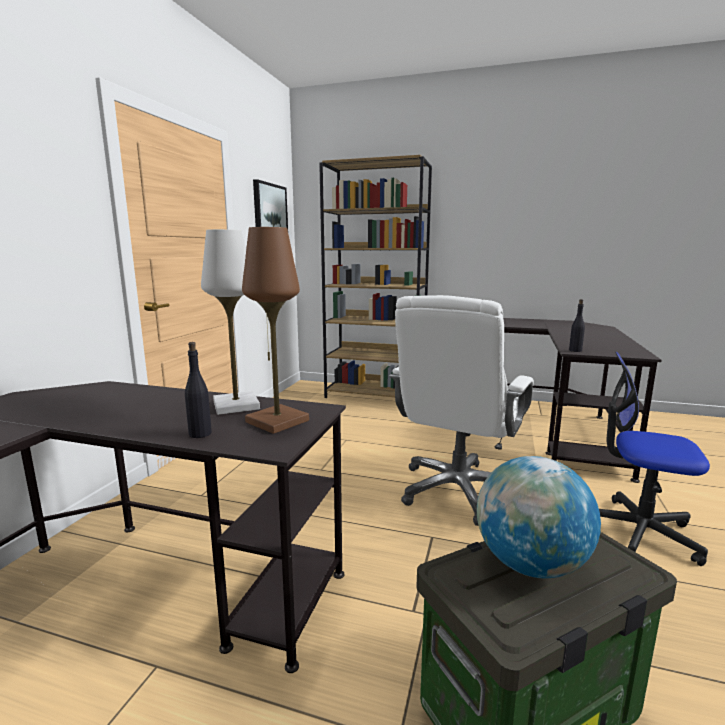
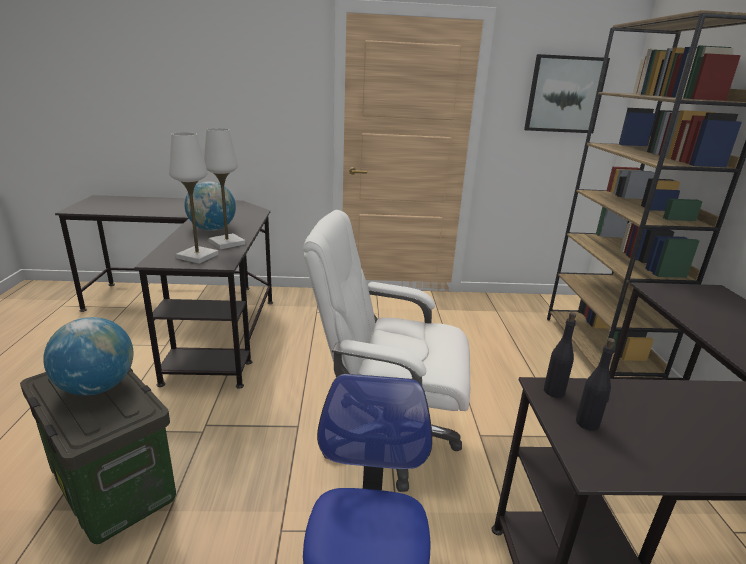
camera: 70 degrees right, 10 degrees up
(154, 412) = (212, 229): none -> globe
(200, 434) = (177, 244): black bottle -> black bottle (587, 423)
(277, 421) = (197, 256): brown table lamp -> white table lamp

